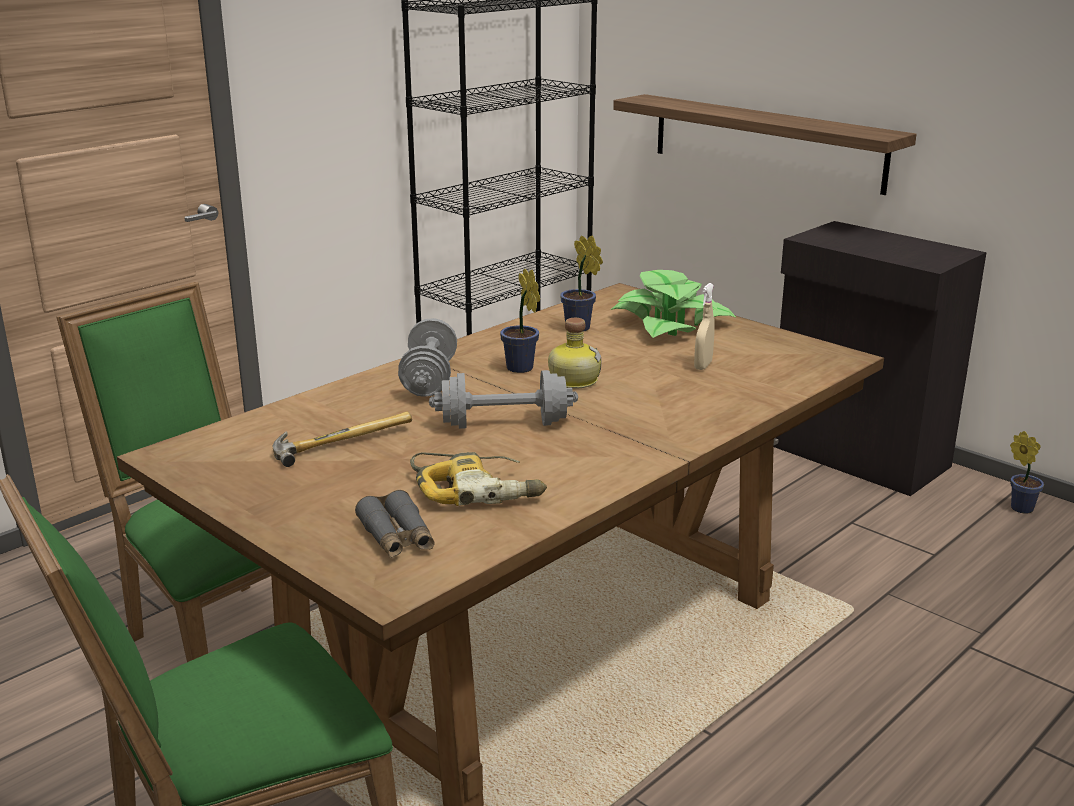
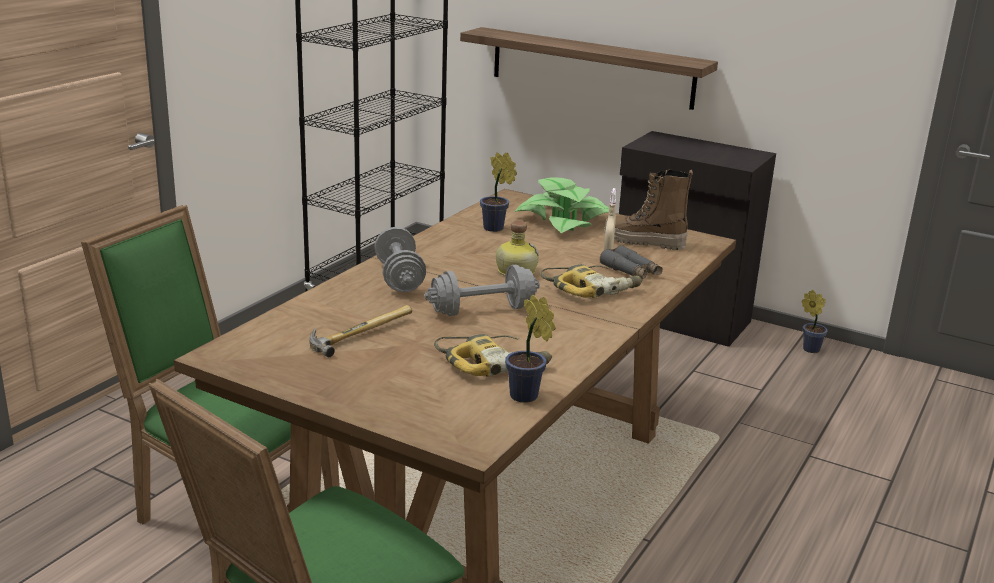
camera: 15 degrees left, 0 degrees up
(397, 537) = (453, 405): grey binoculars -> grey binoculars (631, 271)
(521, 369) = (469, 265): potted plant -> potted plant (526, 397)
(657, 407) = (591, 288): none -> power drill
(758, 354) = (644, 242): none -> boot

